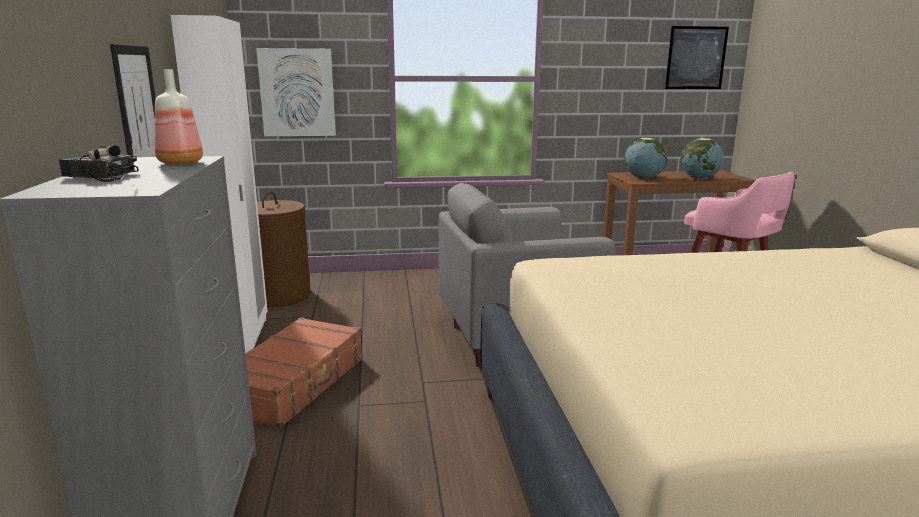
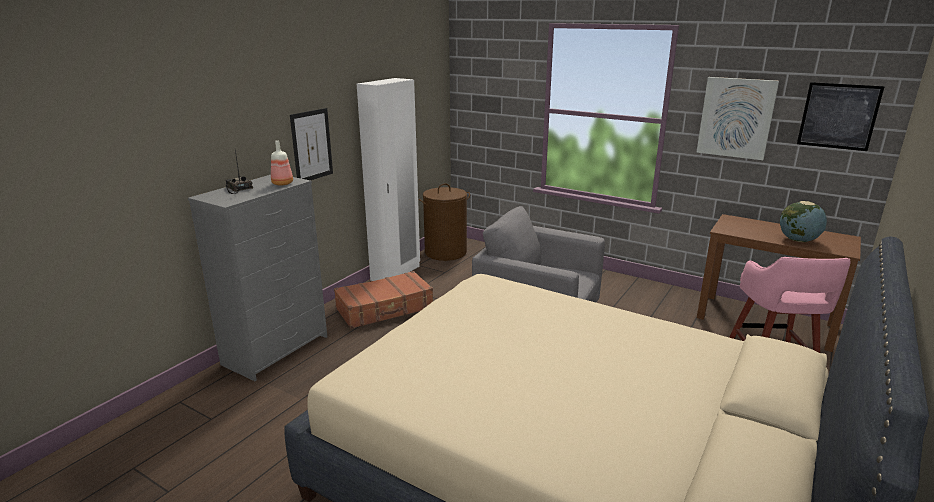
camera: 40 degrees right, 5 degrees up
(297, 92) = (484, 114): picture -> picture (736, 118)
(643, 178) = (740, 227): globe -> none

